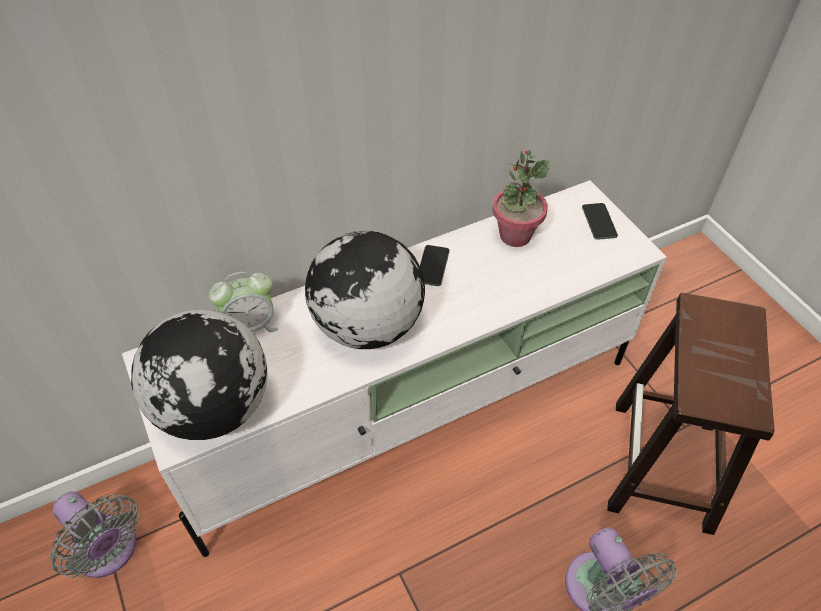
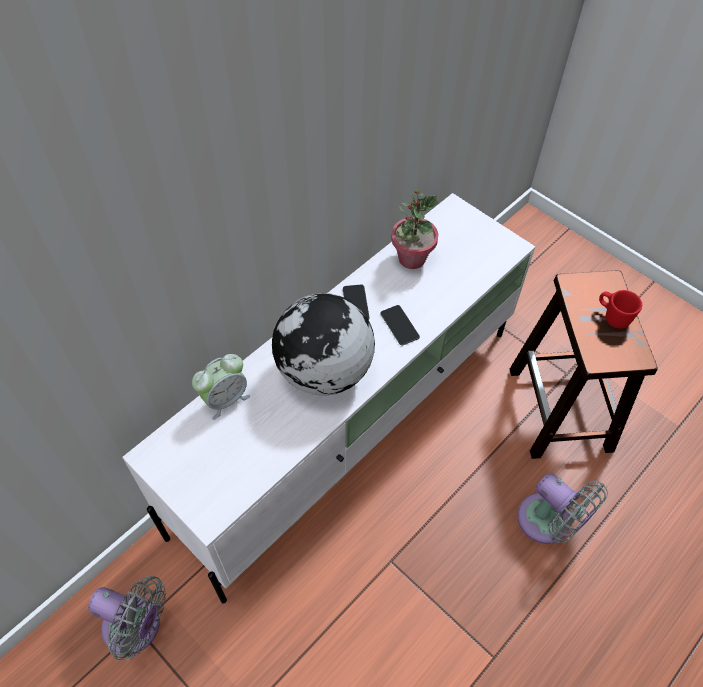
camera: 20 degrees left, 5 degrees up
(215, 408) = (228, 479): globe -> none
(599, 222) = (473, 229): phone -> phone (399, 325)
(735, 357) = (612, 317): none -> red mug

